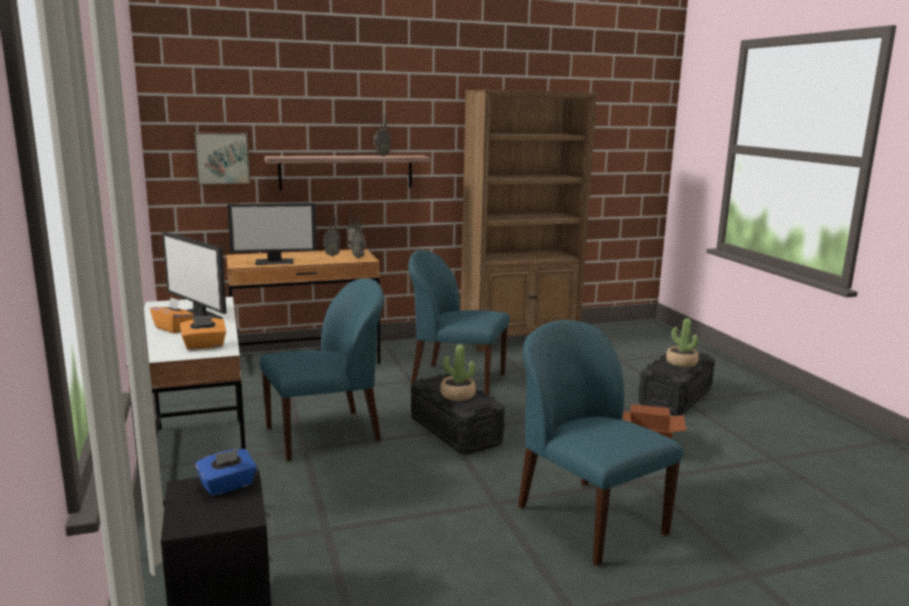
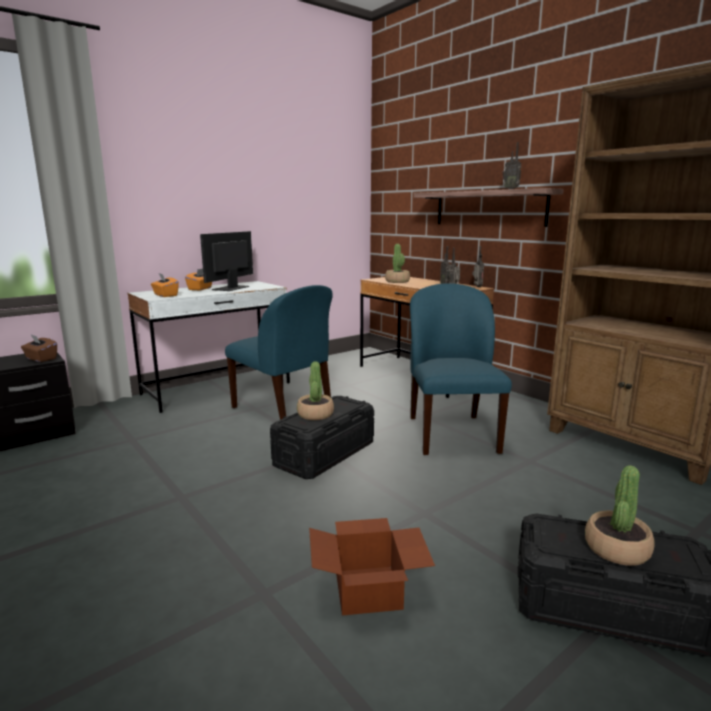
camera: 70 degrees right, 0 degrees up
(222, 158) = (407, 196): picture -> none
(228, 486) = (41, 359): blue tissue box -> brown tissue box
(275, 261) = (397, 281): monitor -> potted plant
(588, 519) = (151, 557): blue chair -> none

